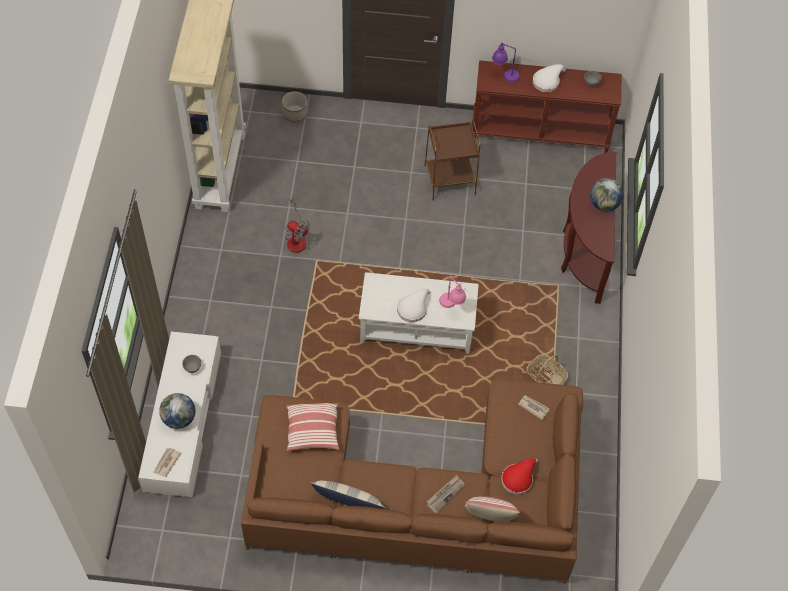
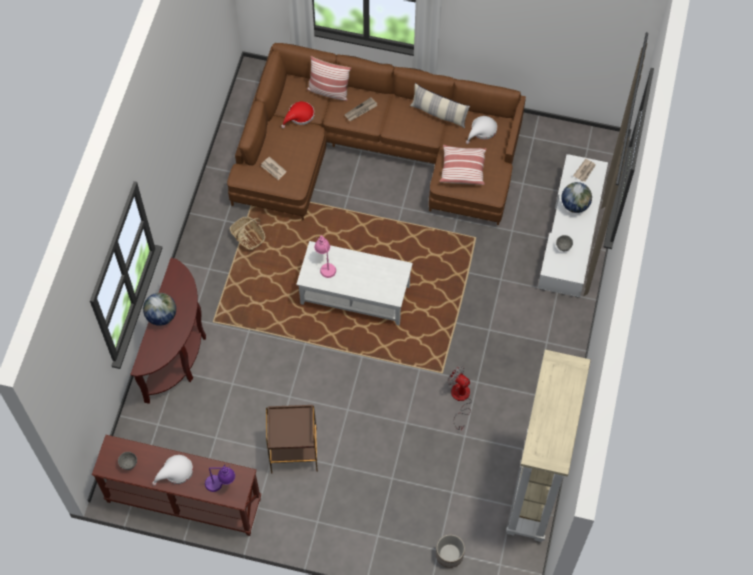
camera: 170 degrees left, 5 degrees up
(413, 308) = (361, 266): white hat -> white hat (482, 131)

